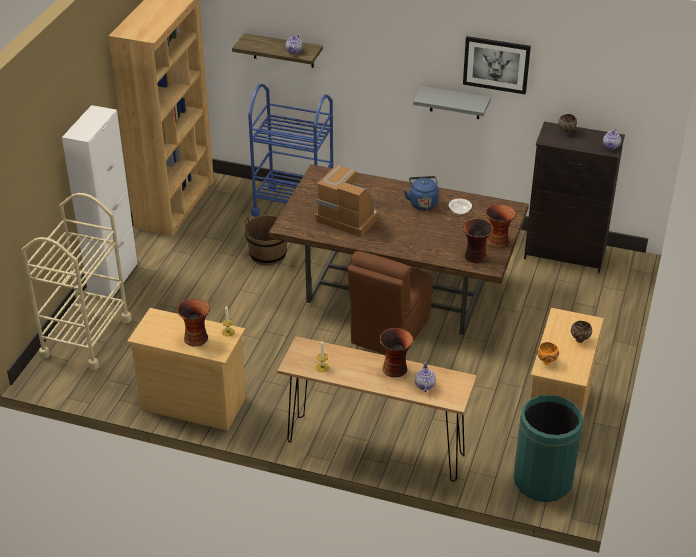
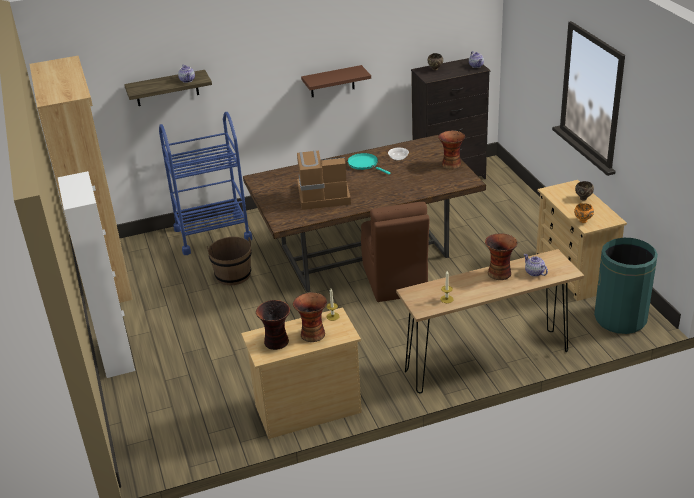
camera: 35 degrees left, 5 degrees down
(86, 337) = (148, 411): beige cart -> none
(422, 203) = (364, 164): blue kettle -> turquoise frying pan
(455, 103) = (332, 81): grey shelf -> brown shelf
(475, 257) = (450, 180): vase -> vase (277, 342)
(496, 64) = (362, 33): picture -> none

